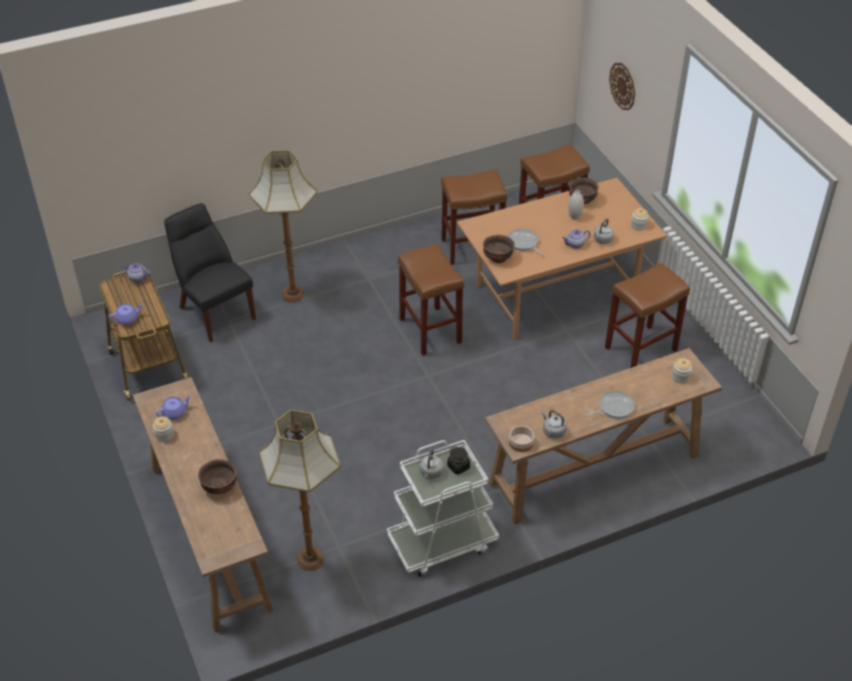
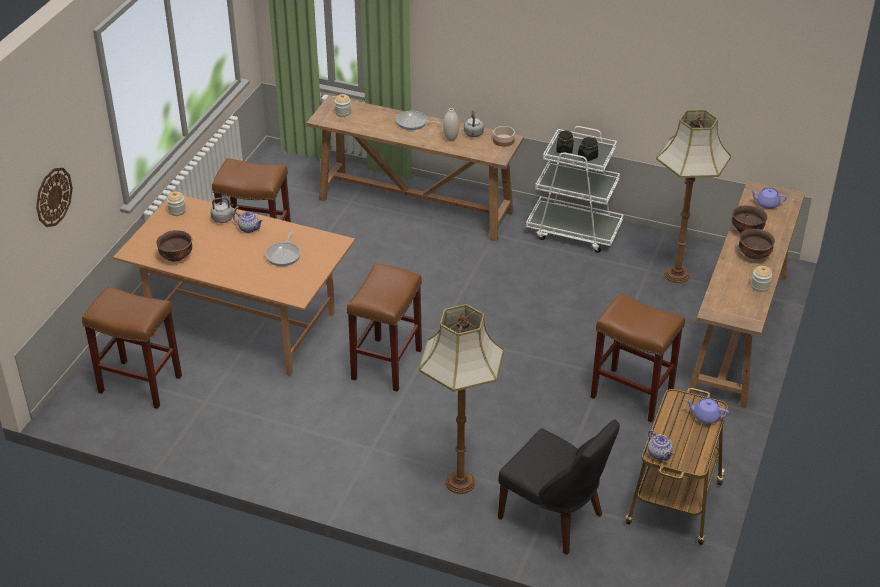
camera: 135 degrees left, 5 degrees down
(175, 413) = (736, 297): purple teapot -> purple teapot (766, 204)
(215, 311) = (554, 518): black chair -> black chair turned 60 degrees counterclockwise
(431, 473) = (587, 156): grey kettle -> black jar
(472, 247) = (238, 411): brown stool -> brown stool (630, 394)
(497, 258) = (323, 257): brown bowl -> brown bowl (754, 255)
(574, 217) = (209, 248): white vase -> white vase (451, 139)

